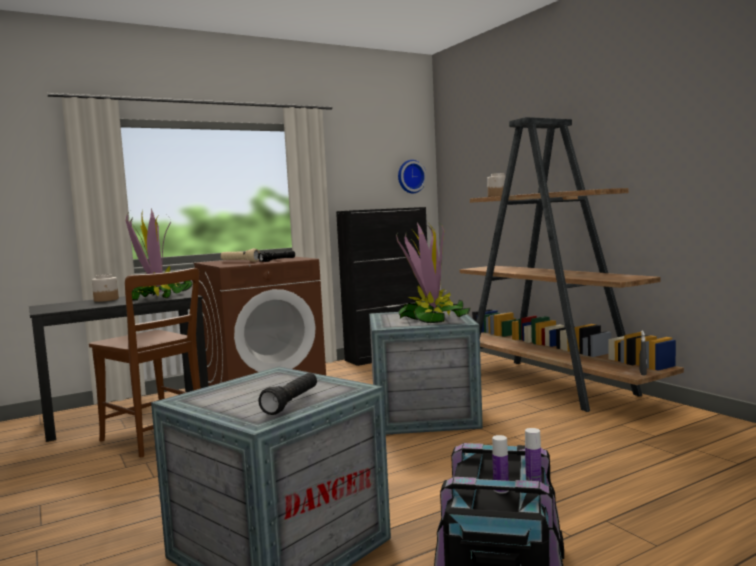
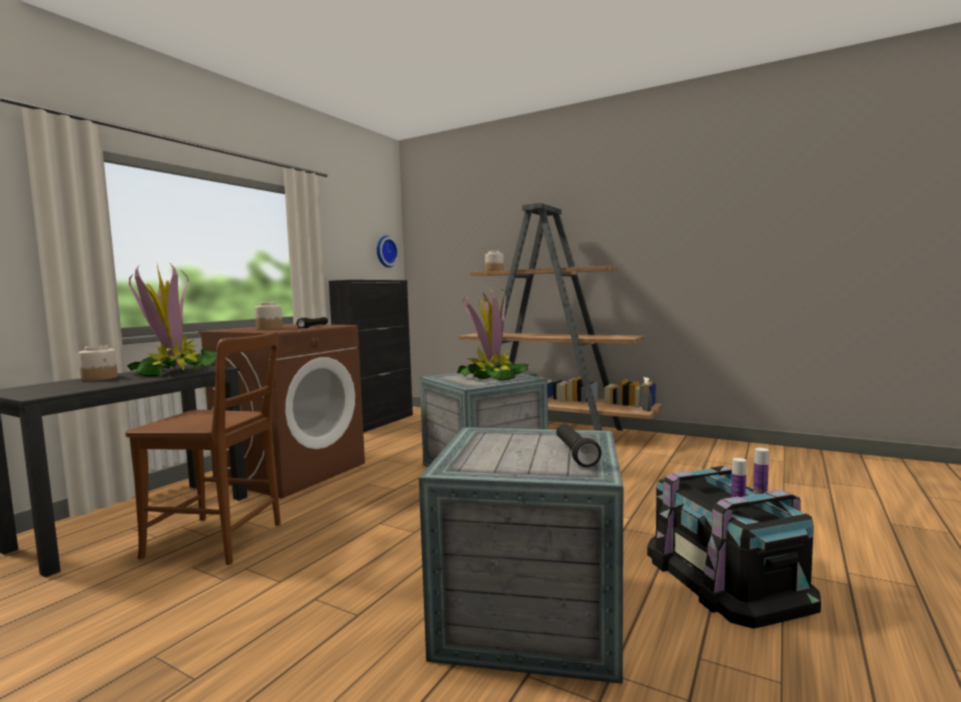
camera: 30 degrees left, 0 degrees up
(239, 262) = (269, 329): beige flashlight -> jar

